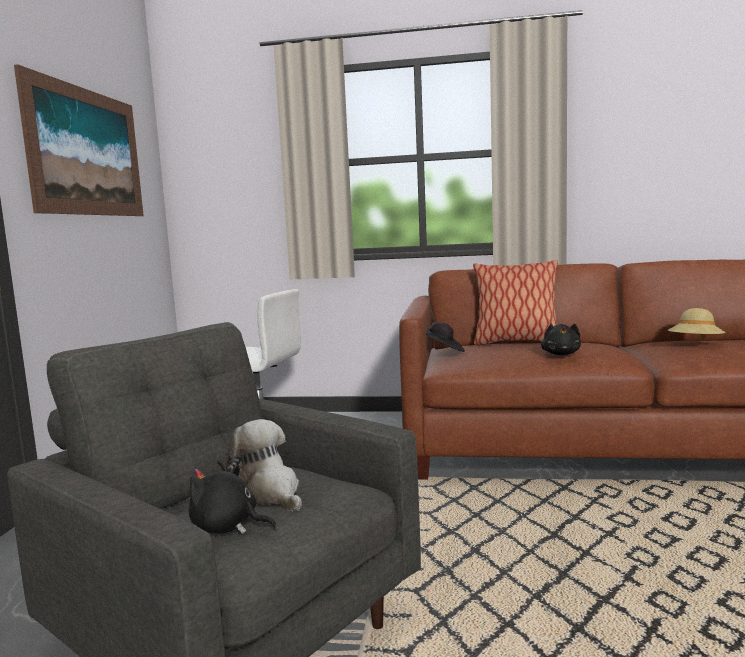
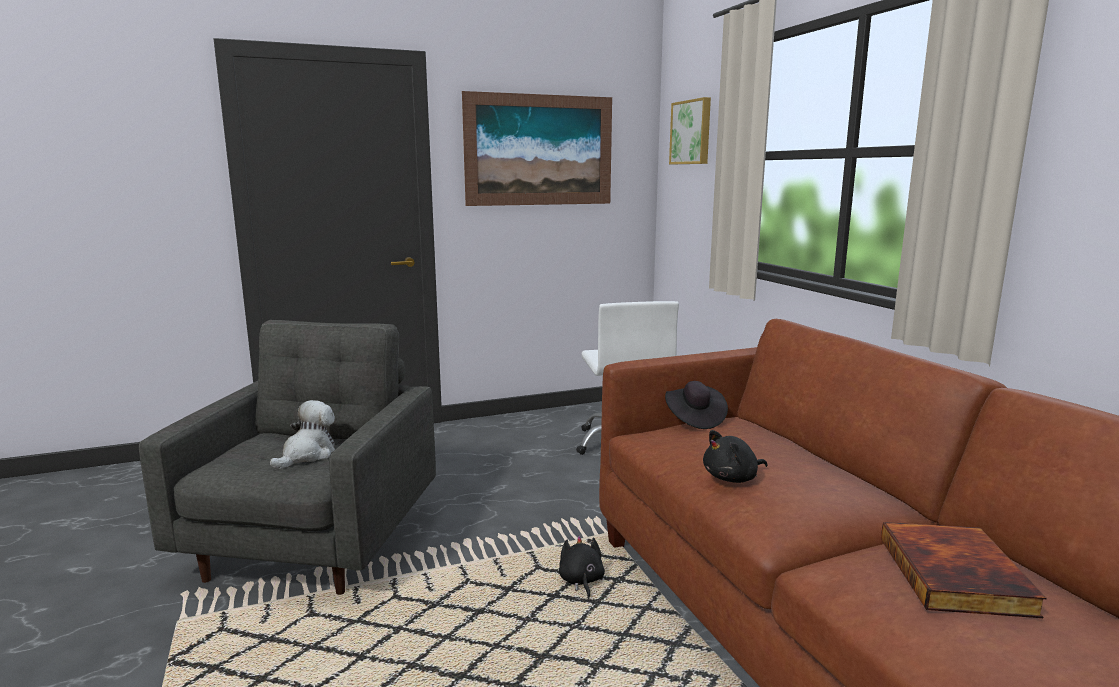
camera: 60 degrees right, 5 degrees up
(220, 147) = (692, 132): none -> picture
(228, 527) = (251, 457): black plush toy -> black plush toy (581, 581)
(515, 343) = (786, 446): pillow -> none
(695, 344) = (957, 575): beige hat -> book

